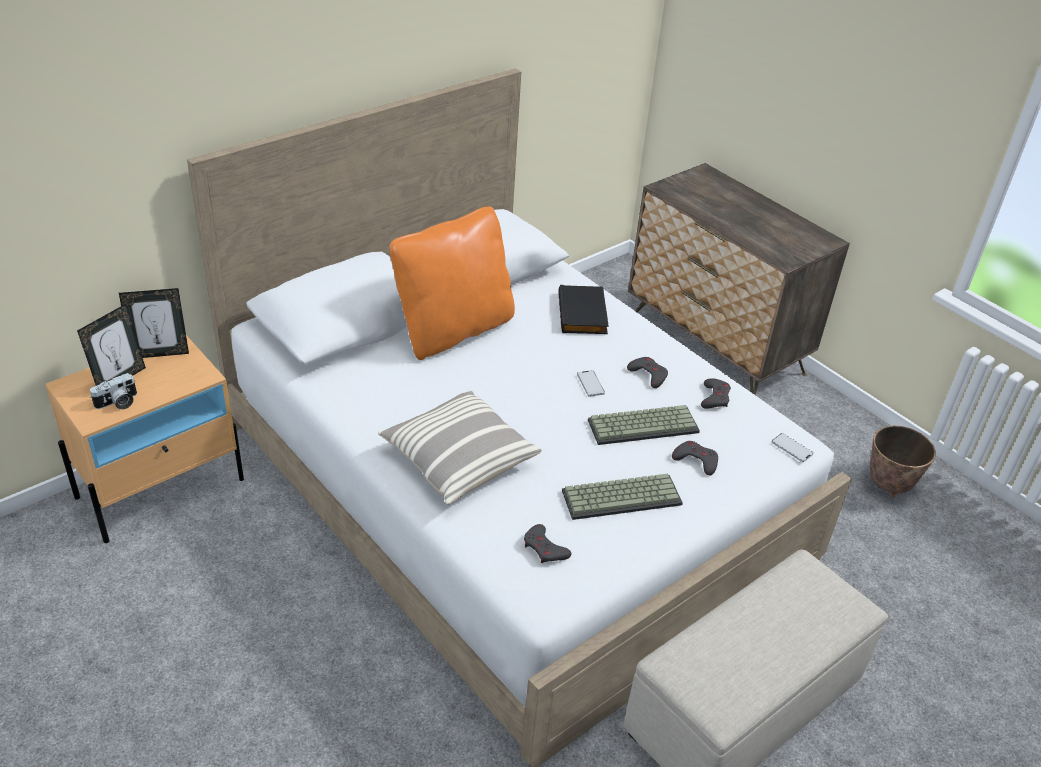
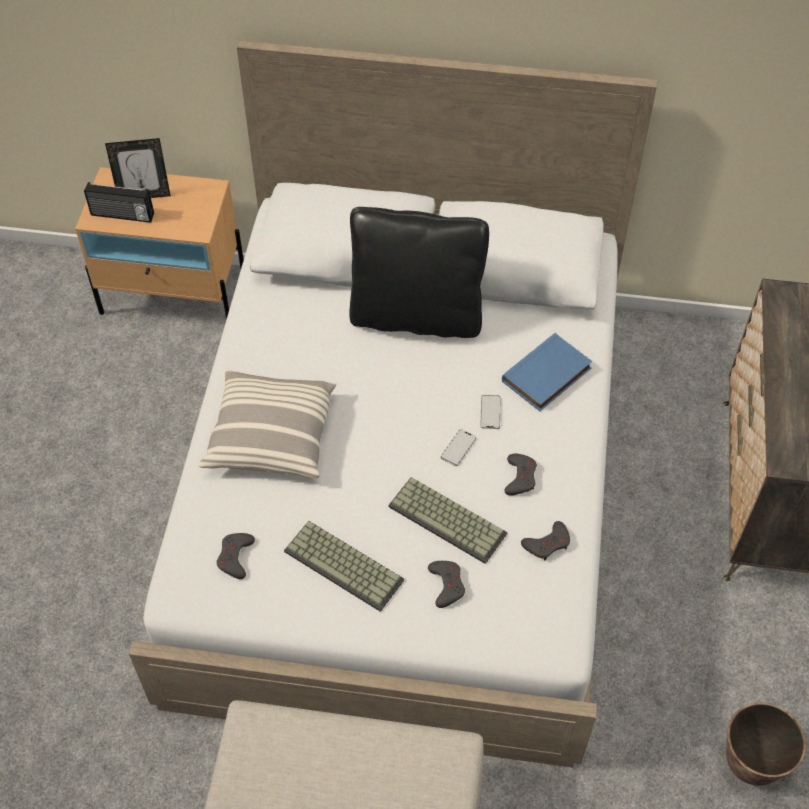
camera: 50 degrees right, 15 degrees up
(118, 403) = (122, 215): camera -> radio
(160, 353) = (193, 189): picture frame -> none
(454, 330) = (416, 315): orange pillow -> black pillow
(584, 314) = (547, 376): black book -> blue book
(792, 448) = (545, 644): phone -> phone (490, 412)

